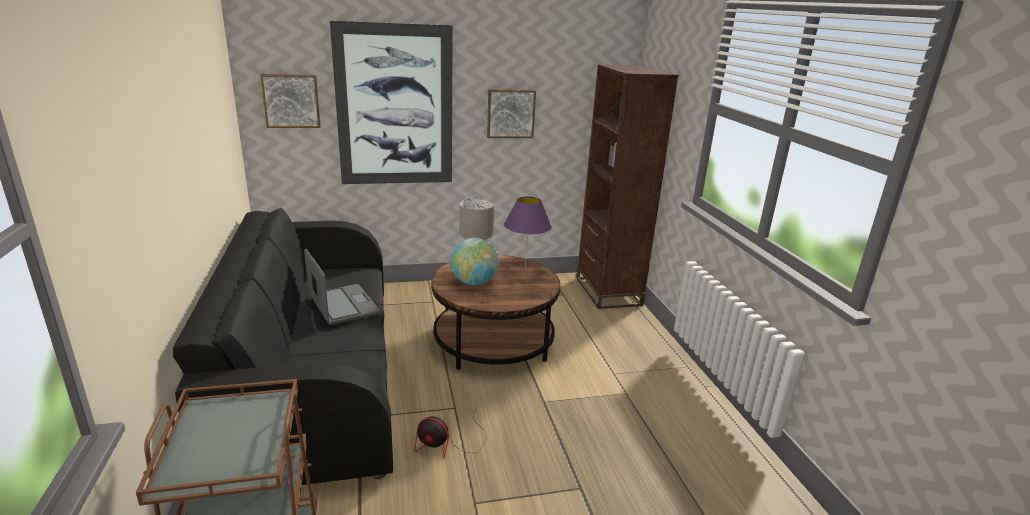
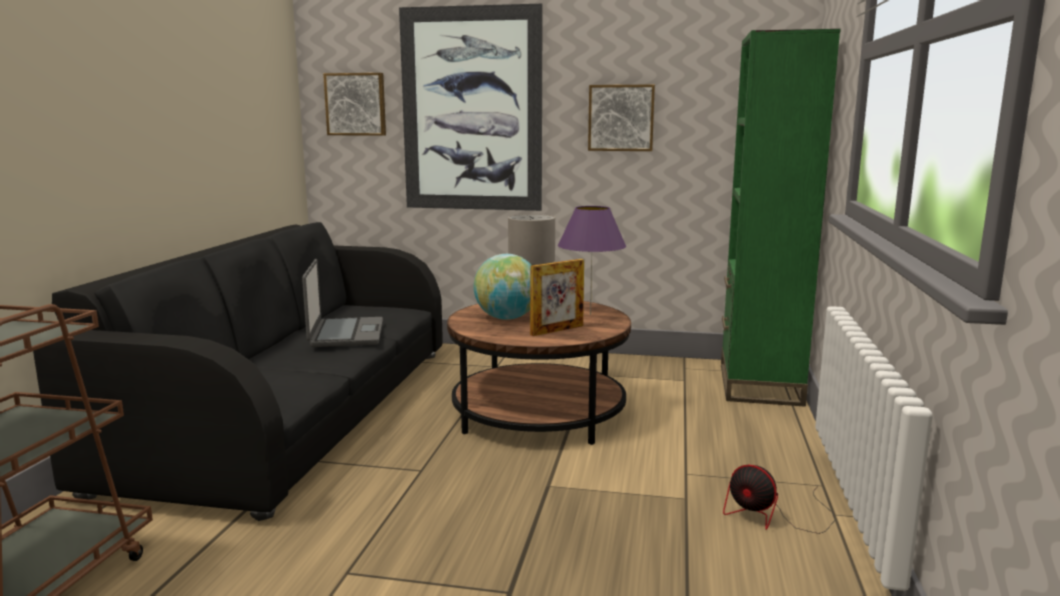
camera: 25 degrees right, 10 degrees down
(448, 444) = (376, 505): fan -> fan (774, 516)
(518, 291) = (557, 330): none -> picture frame
(608, 291) = (759, 385): brown bookcase -> green bookcase

